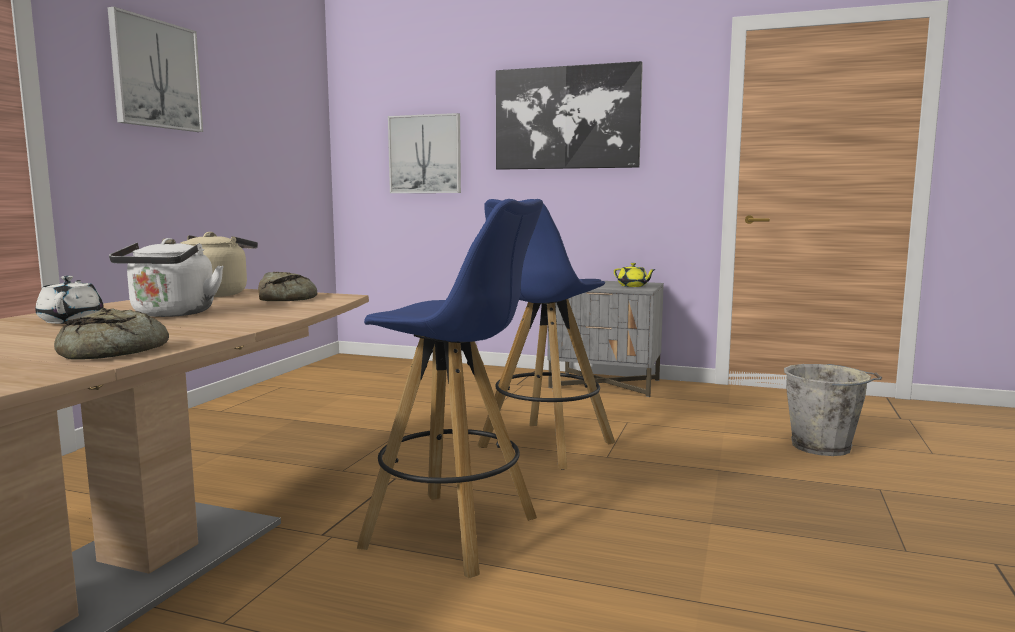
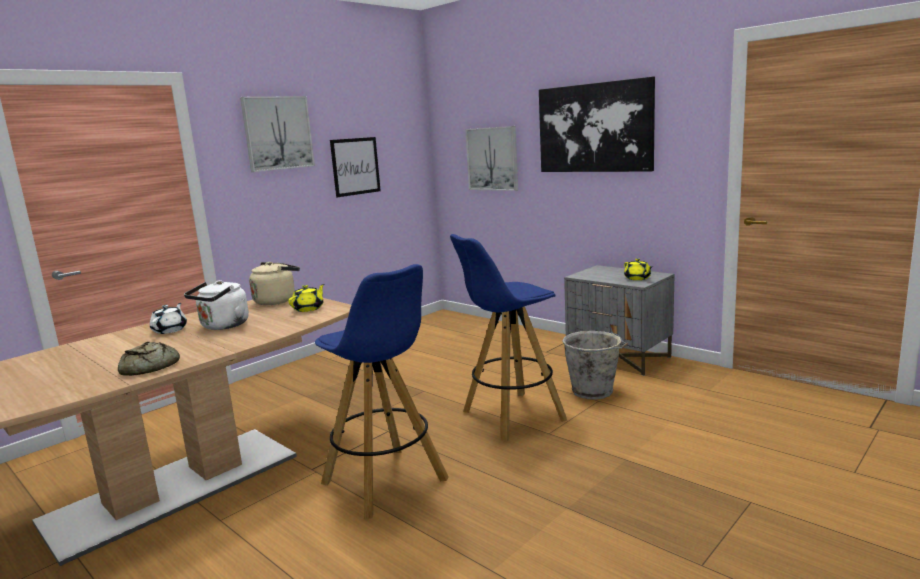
camera: 25 degrees right, 5 degrees up
(249, 145) = (355, 166): none -> picture
(289, 298) = (309, 309): bread -> yellow teapot
(824, 447) = (748, 449): grey bucket -> grey bucket (594, 391)

